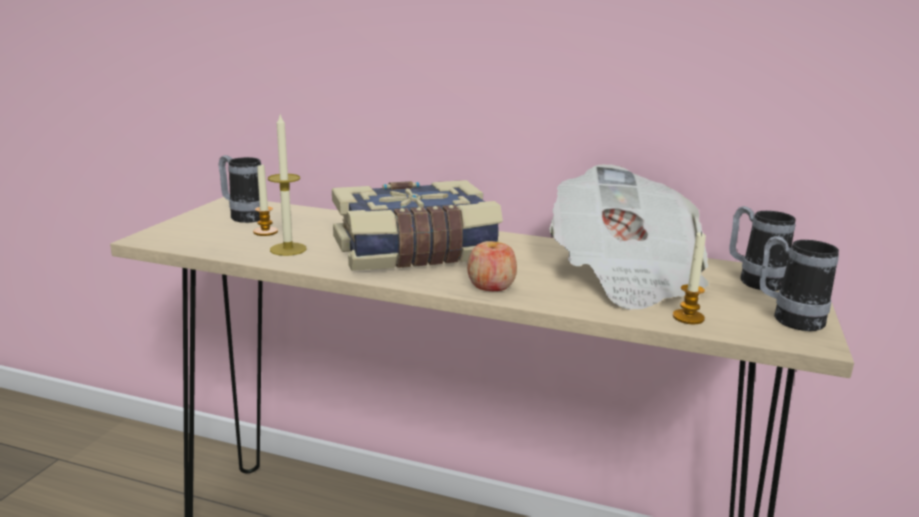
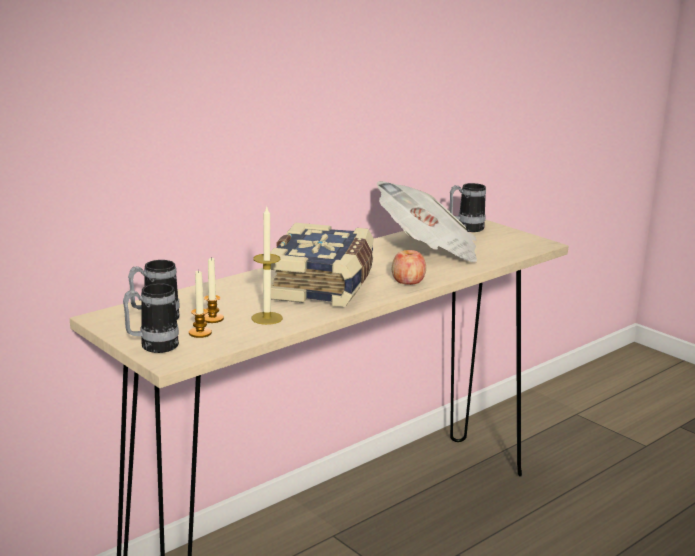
camera: 60 degrees left, 0 degrees up
(688, 317) = (497, 255): candle -> candle (200, 333)
(788, 318) = (517, 239): mug -> mug (152, 347)

